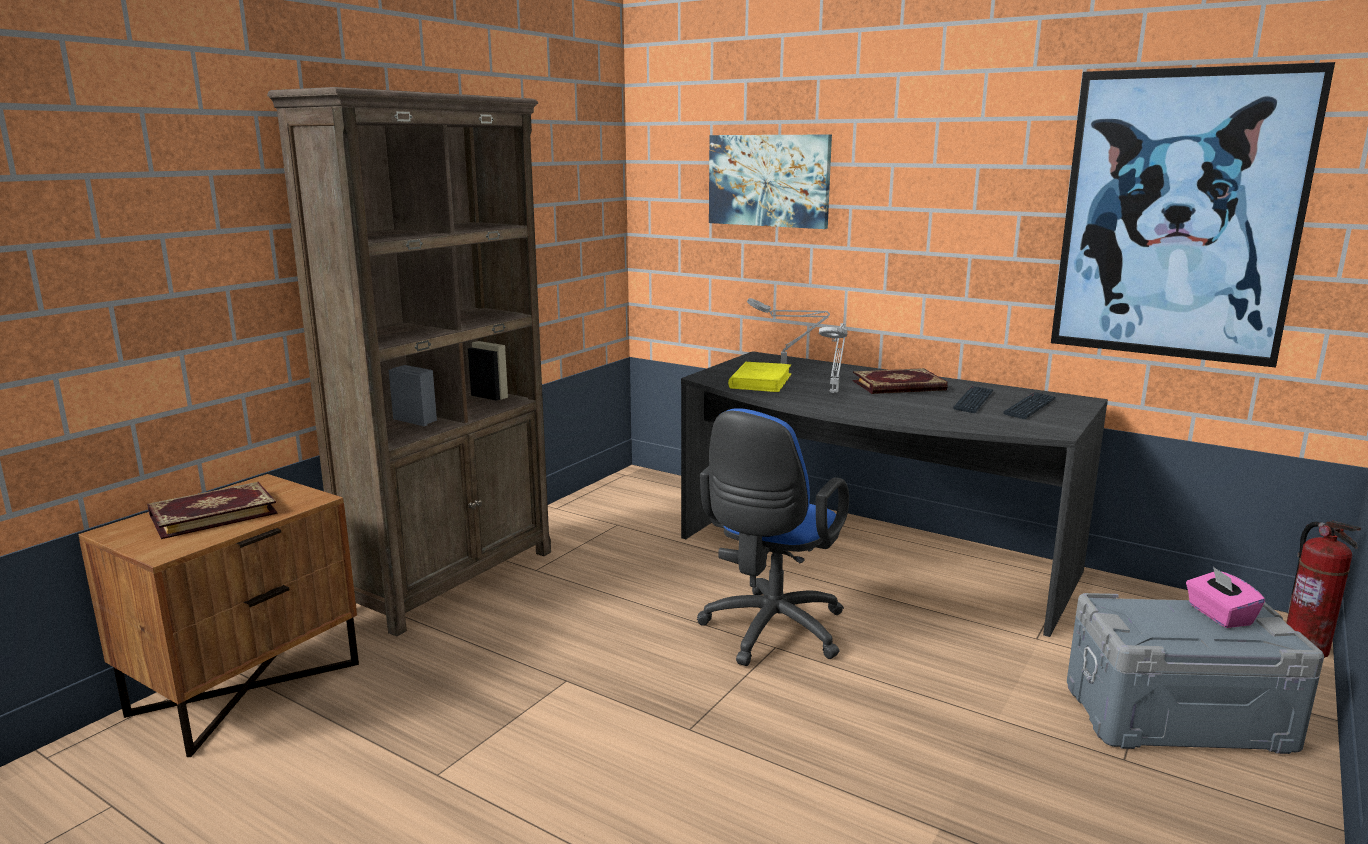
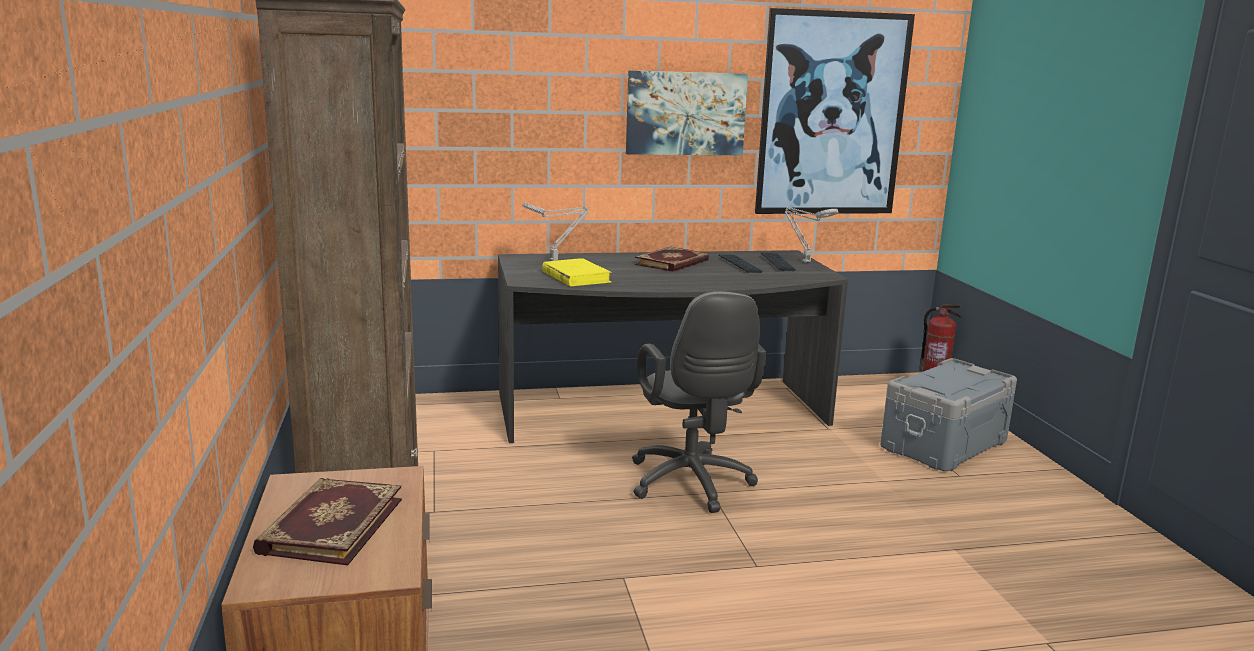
camera: 45 degrees left, 0 degrees up
(769, 180) = (504, 89): picture -> picture (685, 113)
(769, 633) = (692, 485): blue office chair -> grey office chair
(834, 391) = (645, 274): grey table lamp -> grey table lamp (804, 261)
(1219, 615) = (953, 372): pink tissue box -> none

